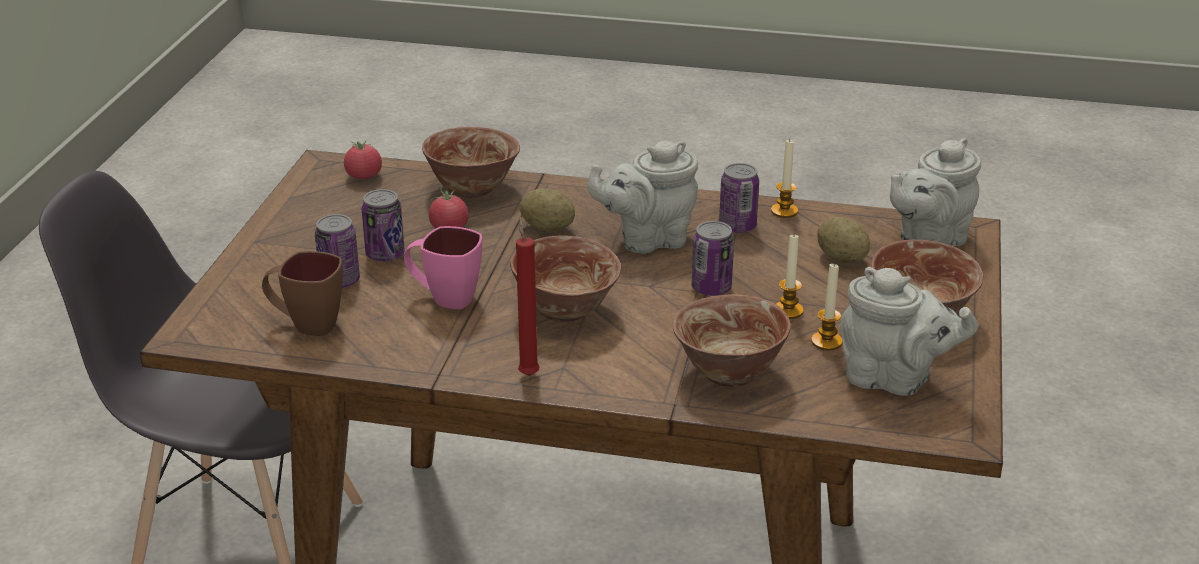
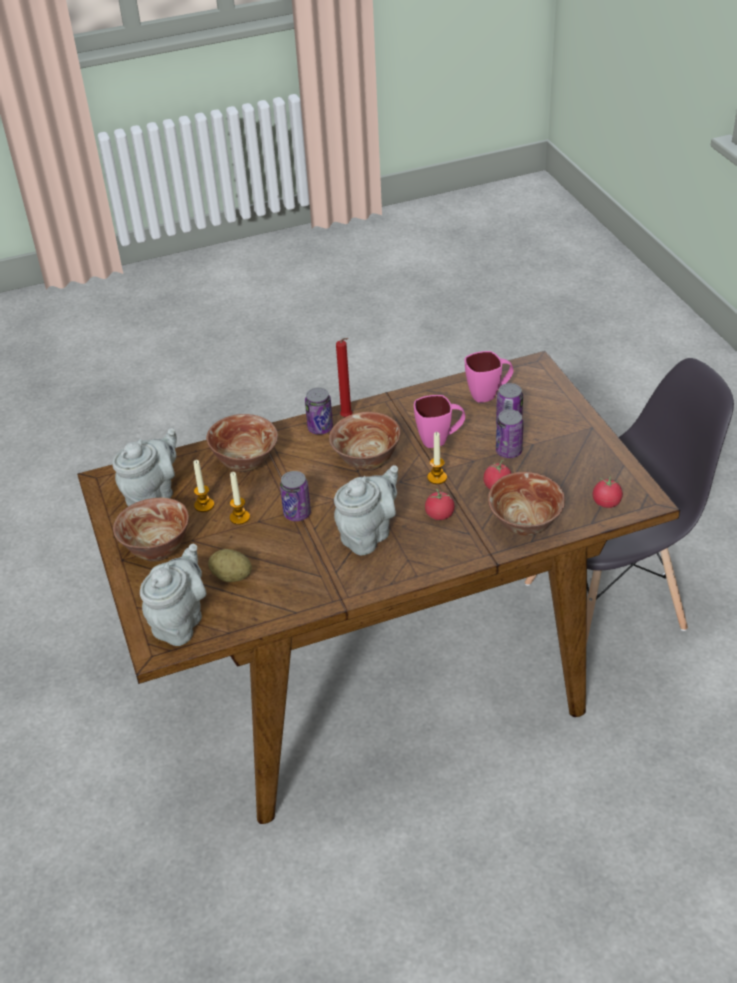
camera: 150 degrees right, 10 degrees up
(306, 325) = (489, 394): brown mug -> pink mug
(547, 228) = (439, 515): potato -> tomato
(737, 226) = (319, 574): can -> can (320, 428)
(784, 211) = (298, 605): candle -> candle (437, 477)
(894, 379) = (153, 496): grey teapot -> grey teapot turned 135 degrees clockwise

